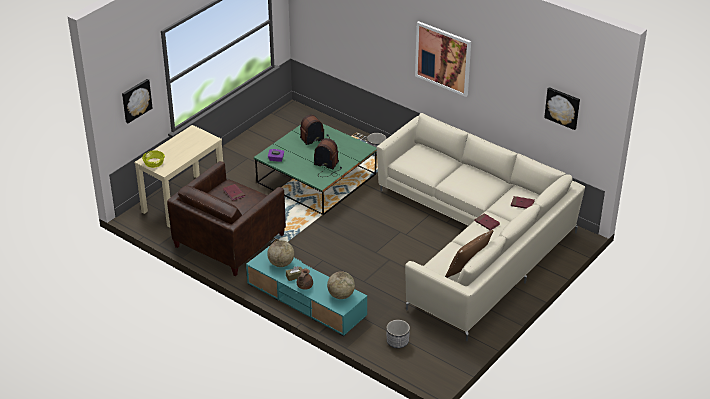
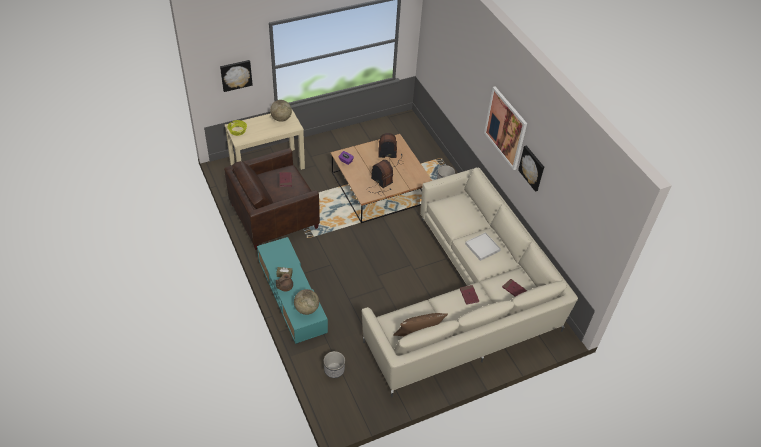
camera: 25 degrees right, 10 degrees up
(281, 264) = (282, 258): globe -> globe (281, 118)
(316, 178) = (380, 187): green coffee table -> brown coffee table
(469, 182) = (482, 247): none -> white tray
(562, 107) = (580, 220): picture -> picture (532, 168)

